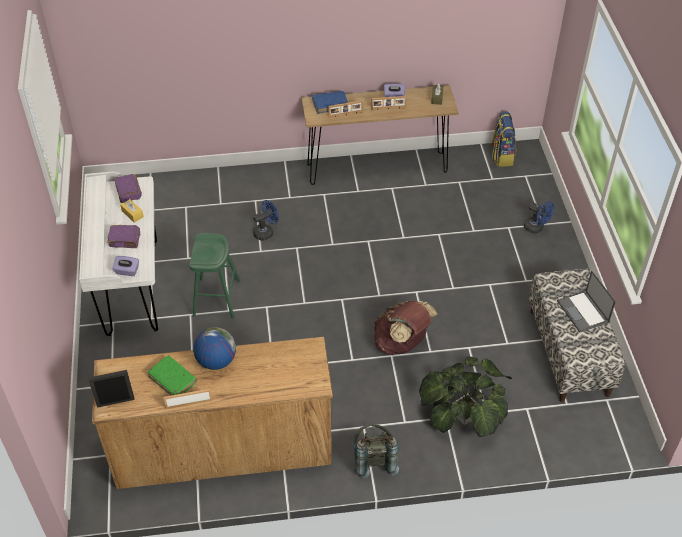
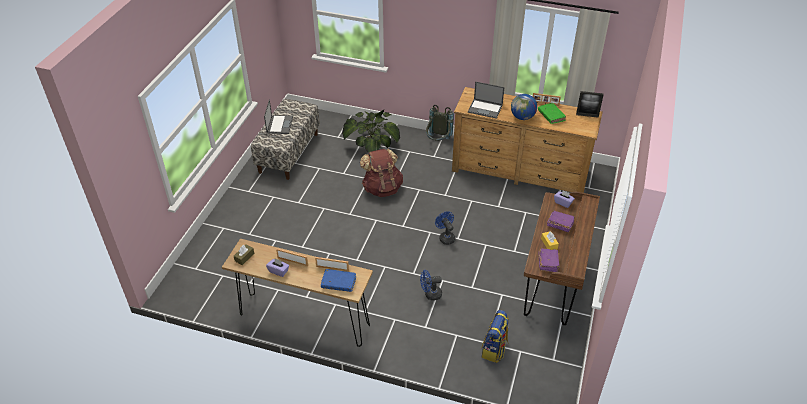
camera: 155 degrees left, 5 degrees down
(132, 288) = (553, 285): white desk -> brown desk
(216, 298) = (491, 256): green stool -> none
(279, 358) = (485, 108): none -> laptop
(501, 156) = (195, 293): backpack -> backpack (494, 349)
(536, 228) = (231, 227): blue fan -> blue fan (445, 237)

